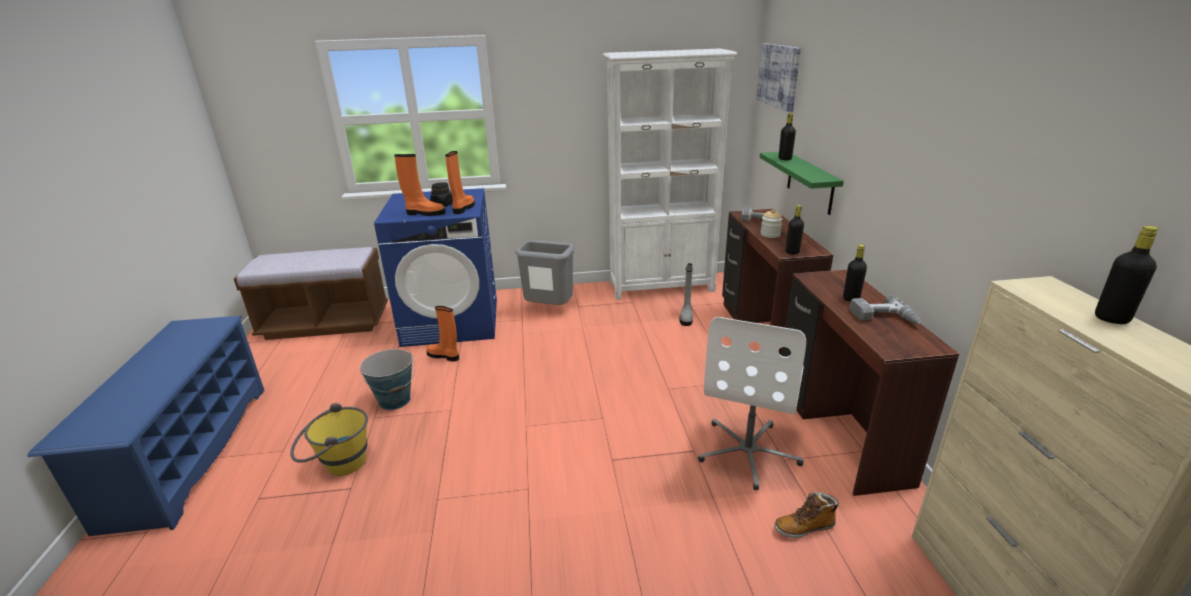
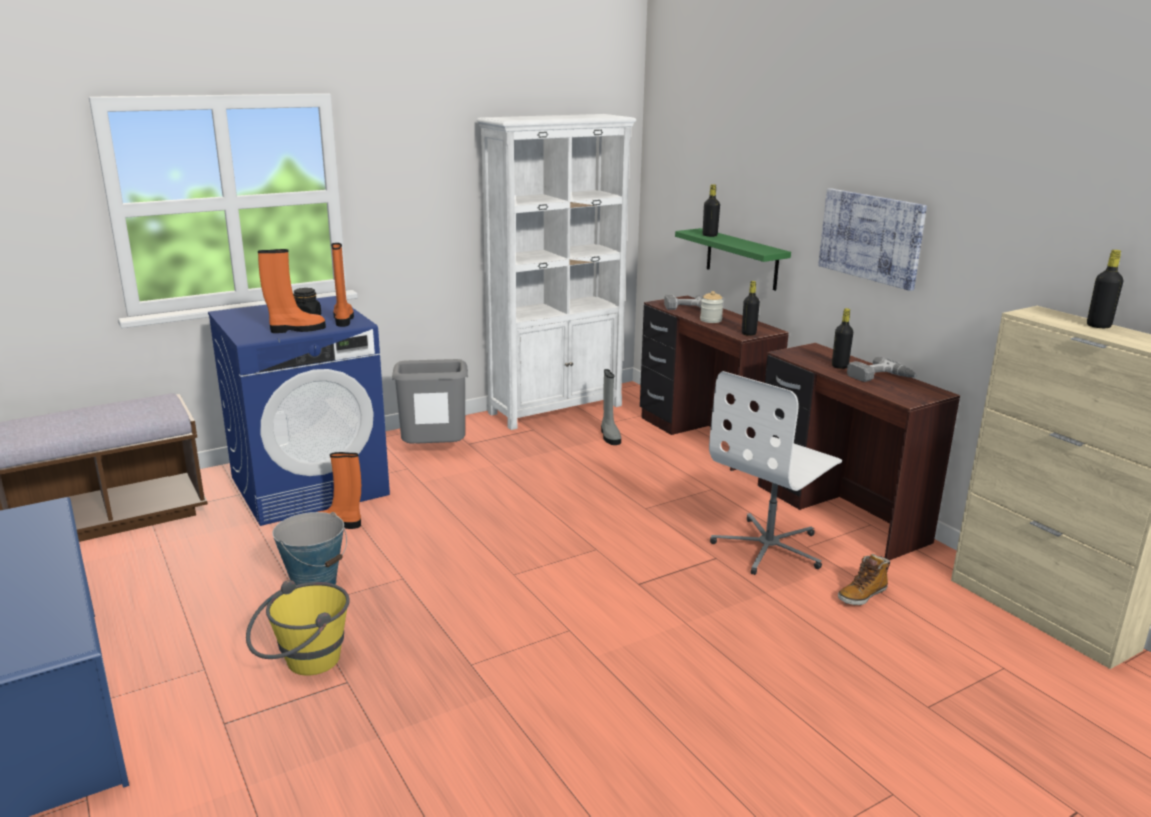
camera: 25 degrees left, 5 degrees down
(748, 452) = (769, 548): white office chair -> white office chair turned 45 degrees clockwise
(778, 76) = (677, 145): picture -> picture (871, 237)

